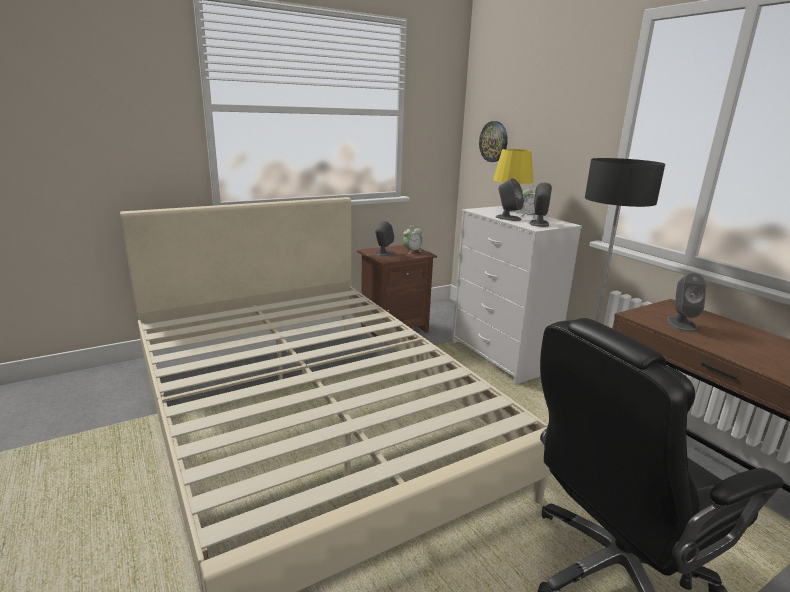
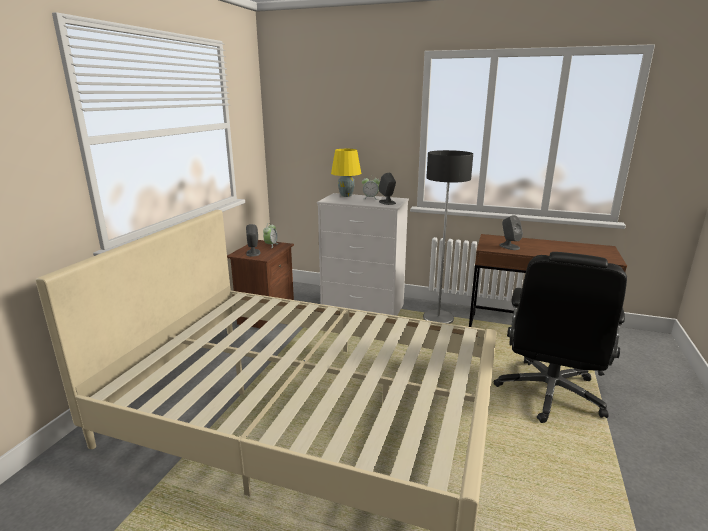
camera: 40 degrees left, 0 degrees up
(494, 141) = (303, 143): wall clock -> none
(507, 218) = (361, 202): grey speaker -> none

